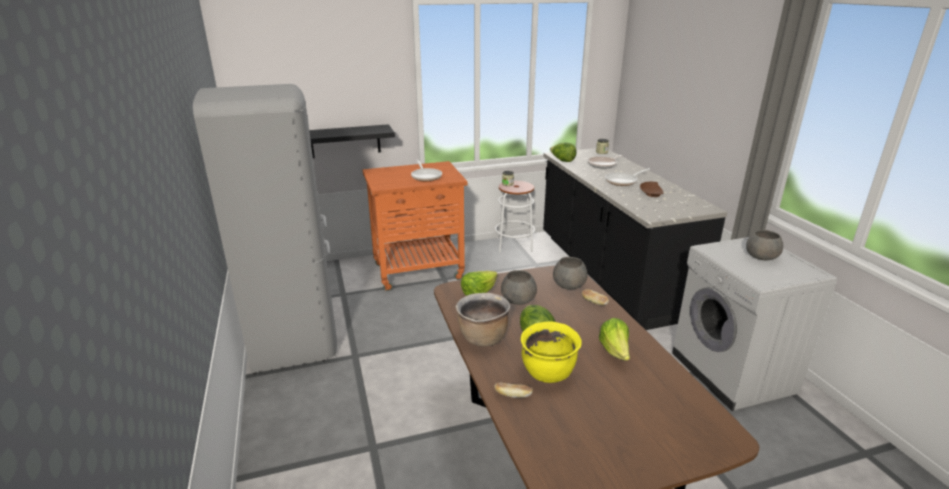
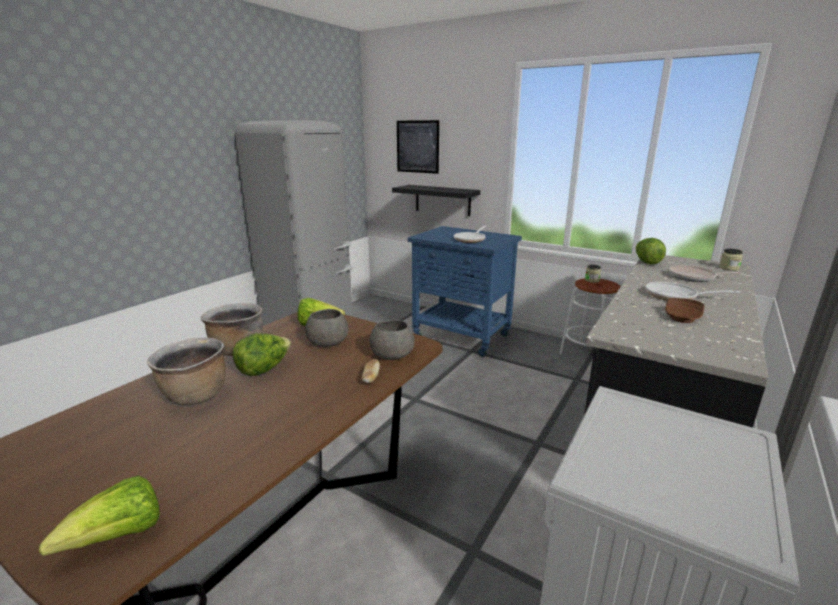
camera: 50 degrees right, 5 degrees down
(304, 87) = (417, 146): none -> picture
(419, 272) = (462, 337): orange cart -> blue cart
(513, 395) = (144, 391): bread -> none
(548, 373) = (195, 396): yellow cooking pot -> brown cooking pot
(615, 352) = (270, 420): lettuce -> lettuce (119, 537)
(761, 256) = (691, 455): grey bowl -> none

